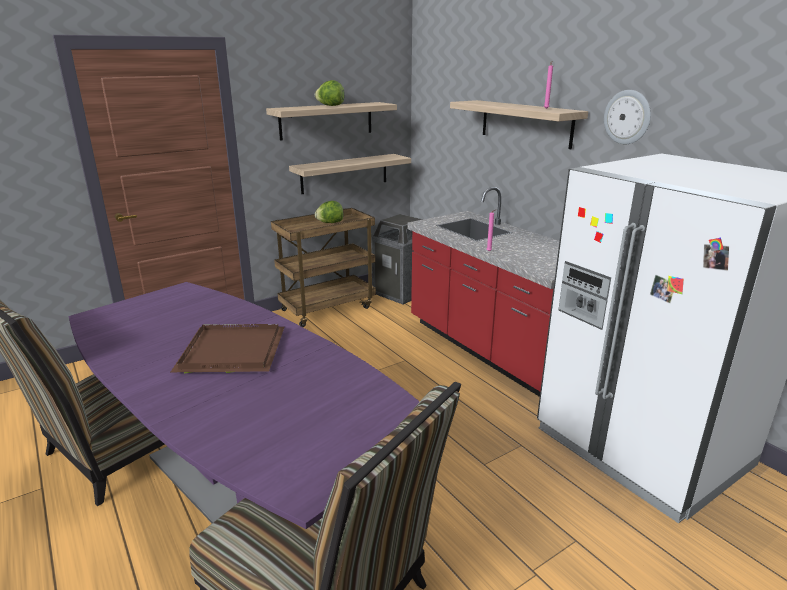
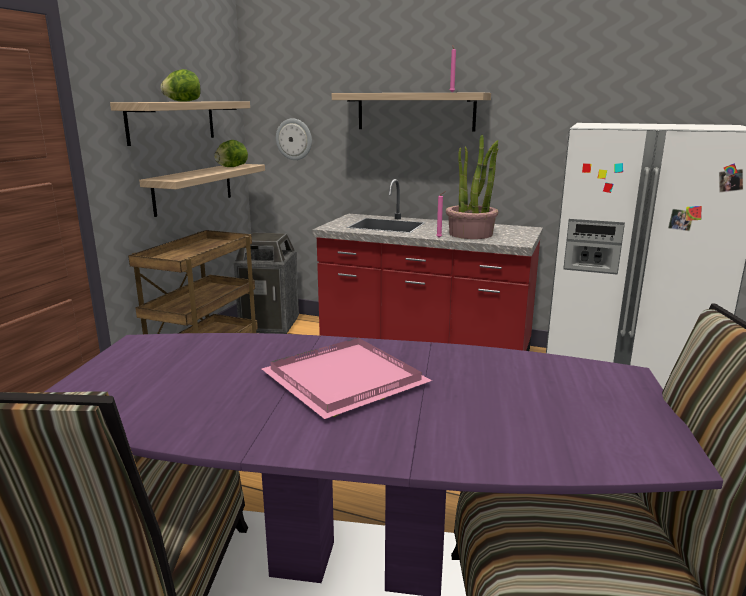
camera: 35 degrees left, 5 degrees down
(230, 352) = (344, 381): brown tray -> pink tray
(330, 223) = (197, 249): lettuce -> lettuce (231, 167)
(525, 253) = (471, 234): none -> potted plant
(627, 117) = (534, 94): wall clock -> wall clock (294, 139)

